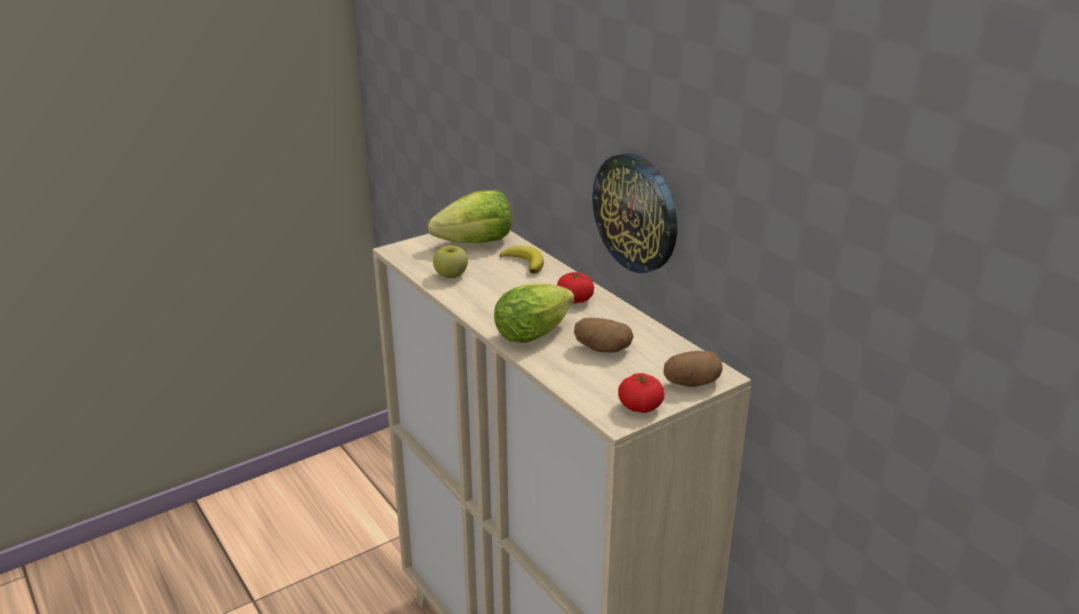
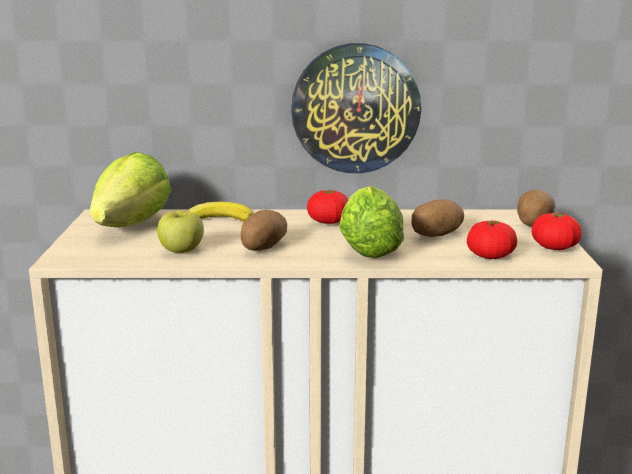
camera: 55 degrees left, 10 degrees down
(489, 297) = (262, 247): none -> potato
(581, 384) = (490, 256): none -> tomato

